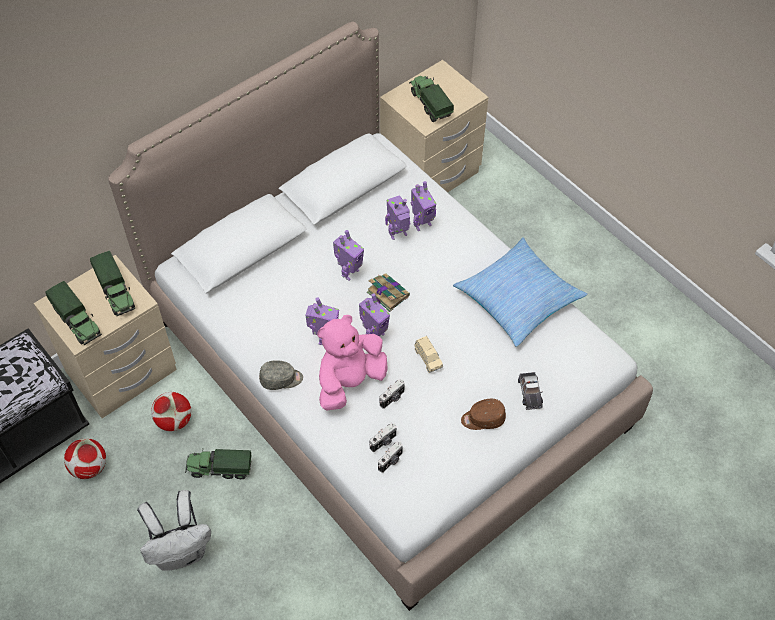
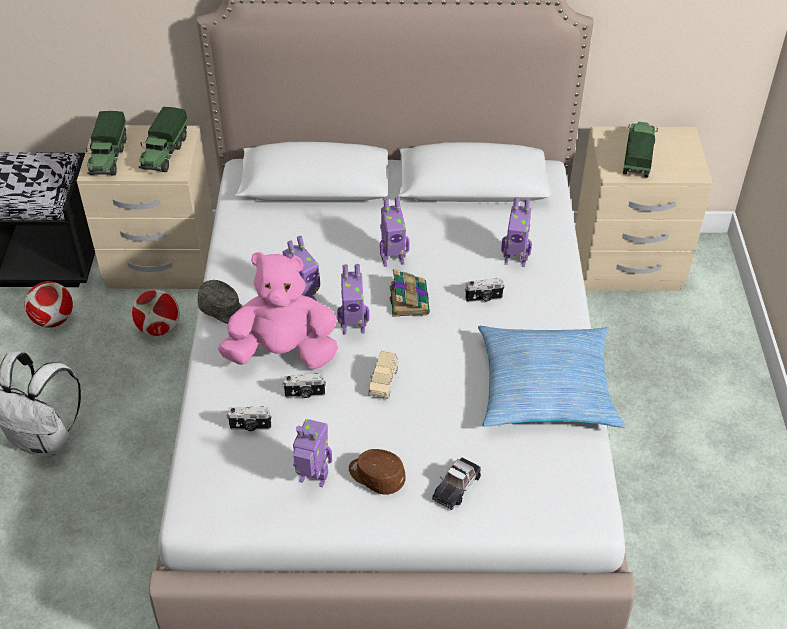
camera: 40 degrees right, 10 degrees down
(219, 469) = (151, 394): toy truck -> none
(391, 461) = (237, 449): camera -> camera (484, 298)
(398, 235) = (479, 256): toy robot -> toy robot (313, 480)

